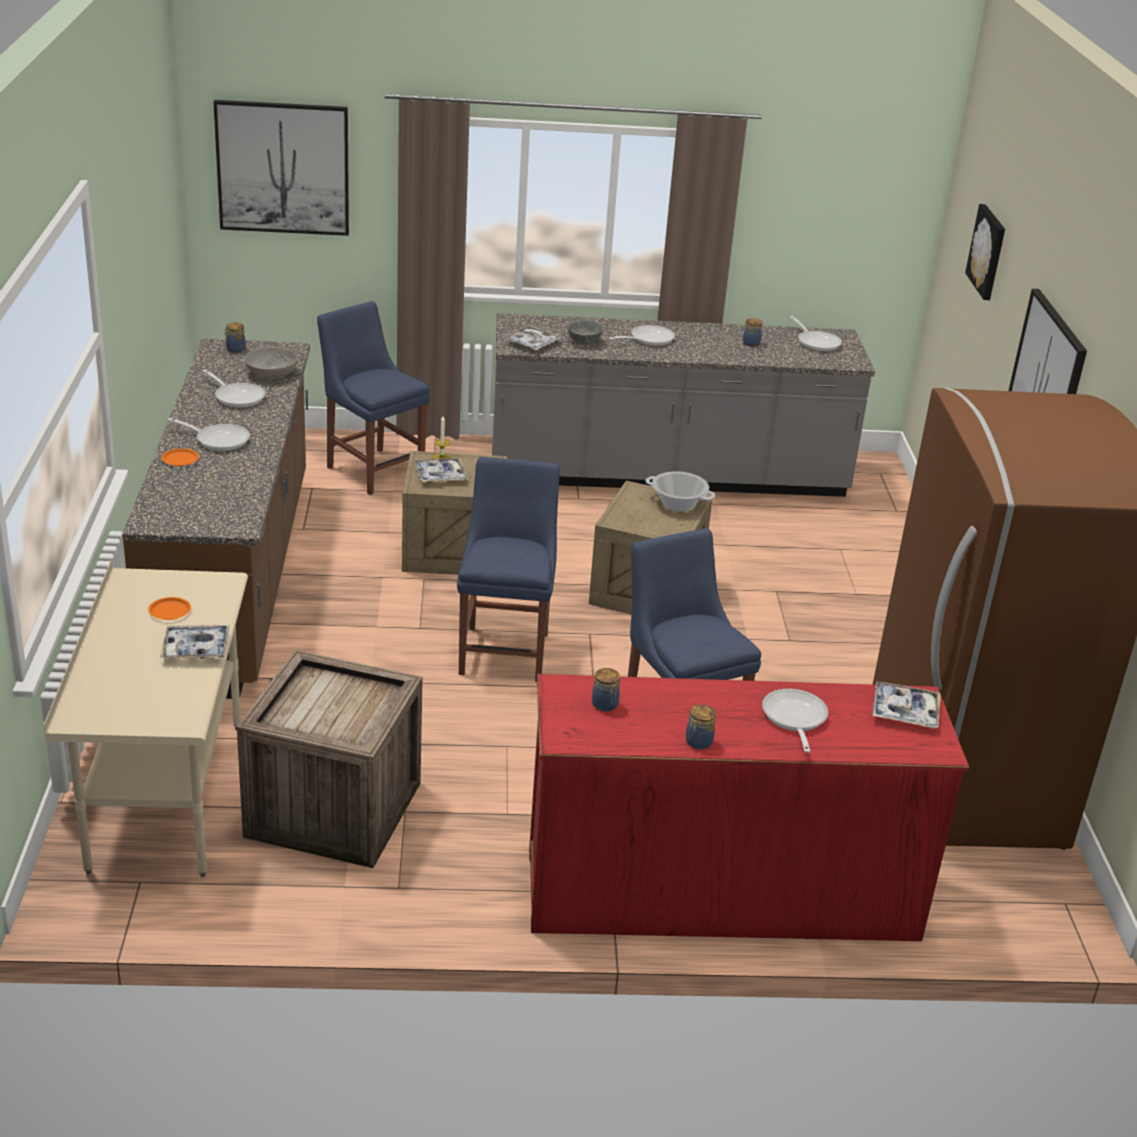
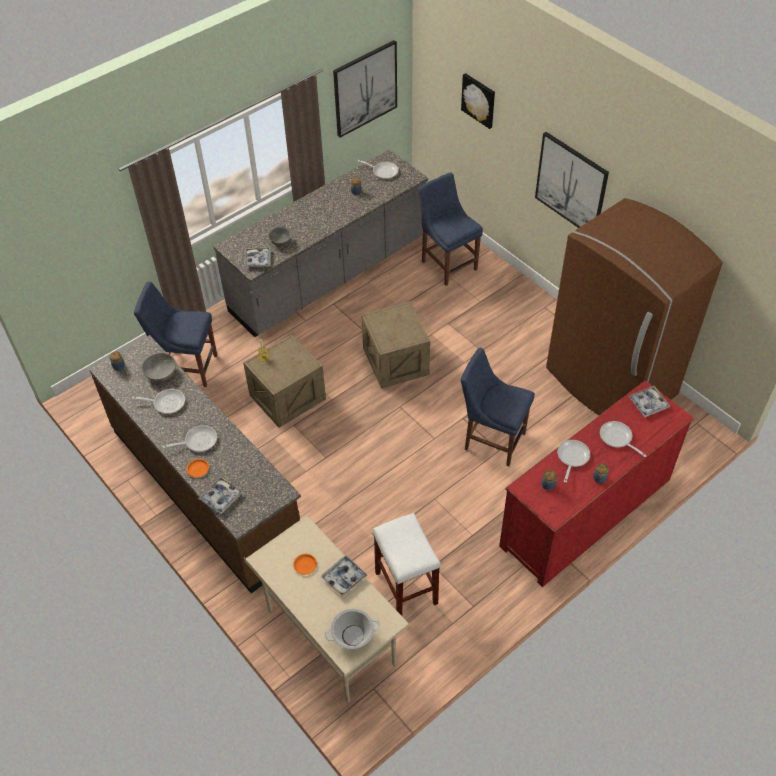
camera: 35 degrees left, 20 degrees up
(283, 168) = (64, 238): picture -> picture (365, 88)
(335, 811) = (407, 588): crate -> white stool
(440, 475) = (277, 370): tray -> tray (221, 497)
(505, 650) = (376, 443): blue chair -> blue chair (447, 264)
(648, 339) = (307, 220): frying pan -> frying pan (572, 458)
(678, 504) = (400, 315): cooking pot -> cooking pot (353, 636)

